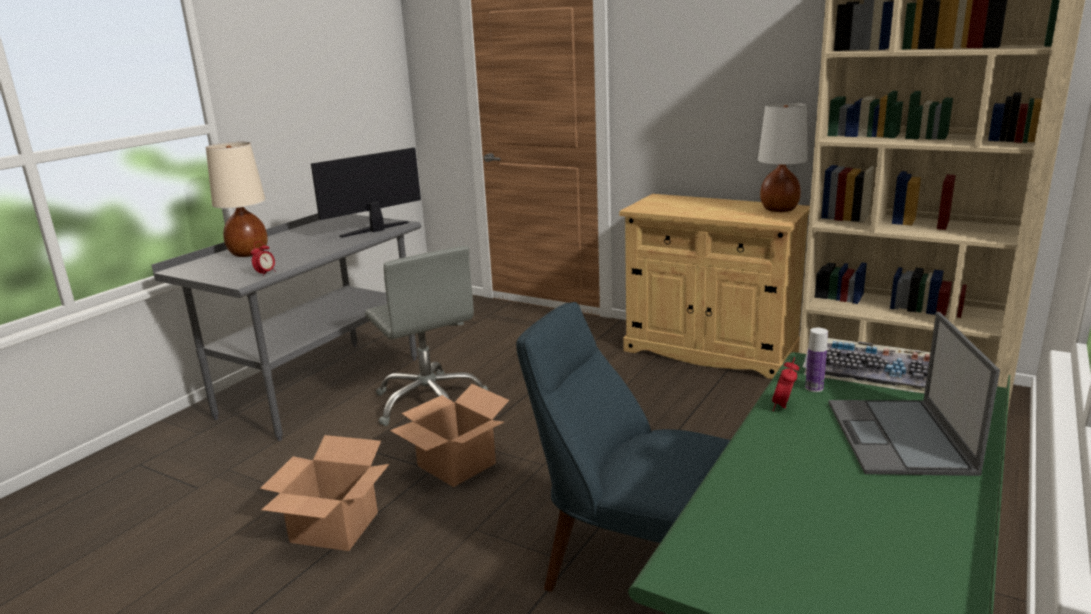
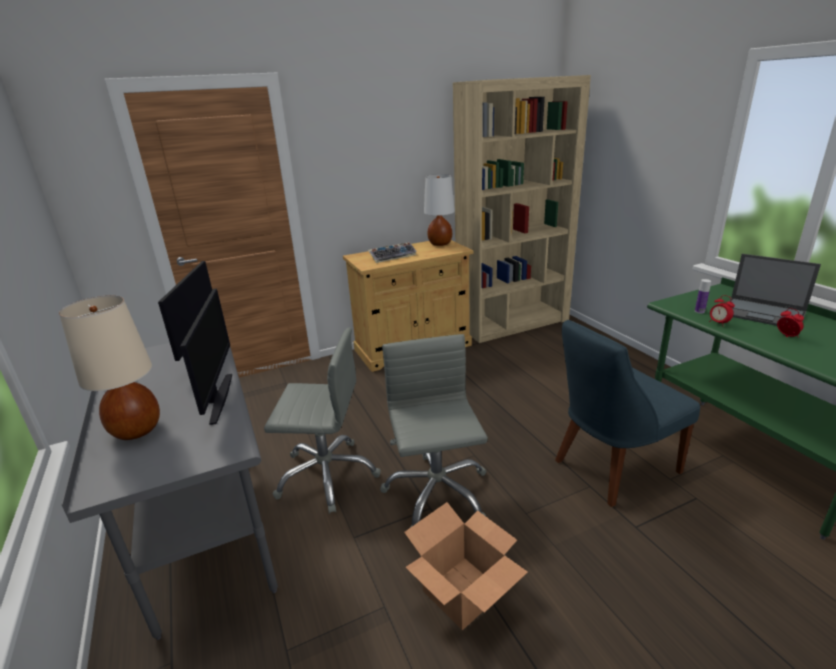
camera: 55 degrees left, 5 degrees up
(265, 273) = (233, 430): alarm clock -> alarm clock (787, 336)
(307, 256) = (218, 398): none -> monitor
(457, 465) = (436, 493): cardboard box -> grey office chair
(869, 373) = (690, 297): keyboard -> keyboard (393, 256)

